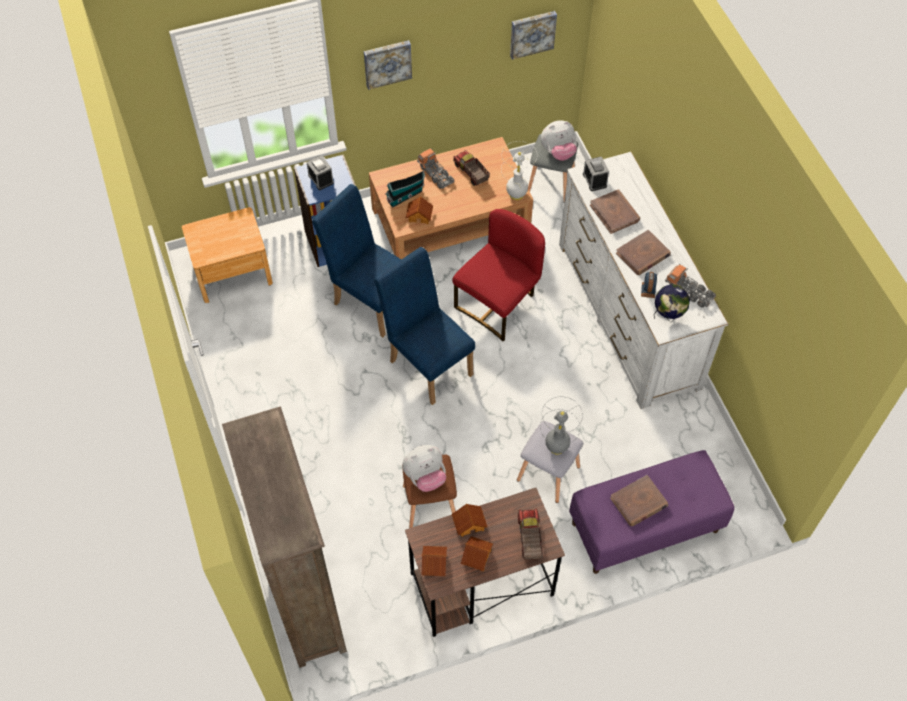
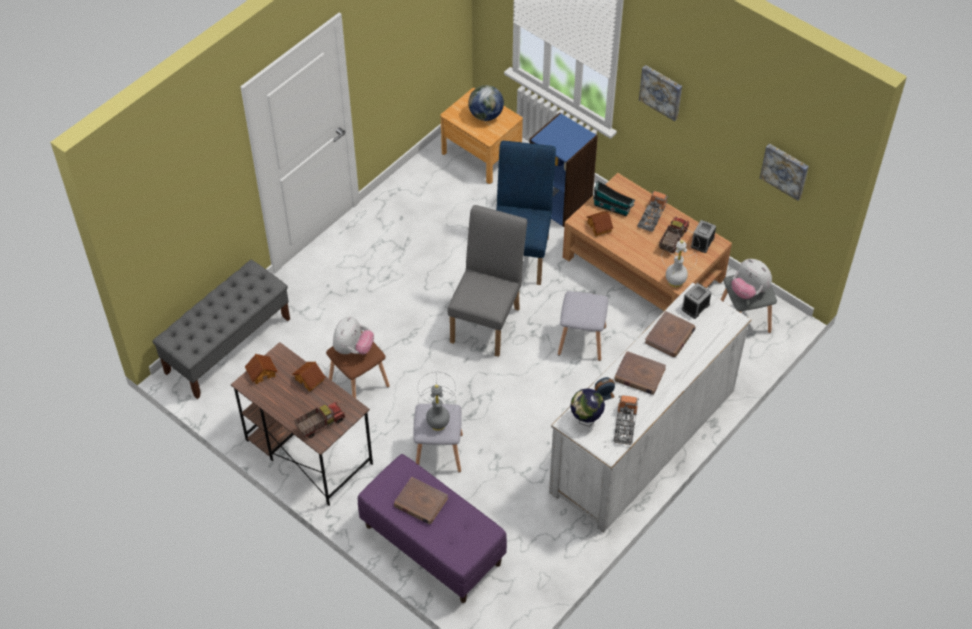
camera: 60 degrees right, 5 degrees down
(224, 233) = (485, 115): none -> globe
(305, 600) = (228, 345): brown bookcase -> grey bench
(320, 179) = (561, 134): alarm clock -> alarm clock (702, 242)
(425, 477) = (353, 348): plush toy -> plush toy turned 105 degrees counterclockwise
(427, 363) = (488, 320): blue chair -> grey chair
(477, 557) = (283, 397): toy house -> none
(498, 304) = (582, 341): red chair -> grey stool

